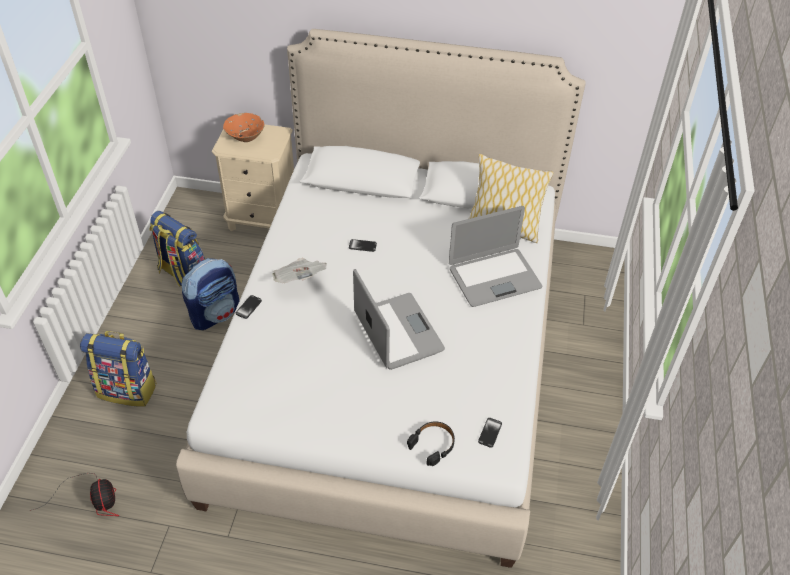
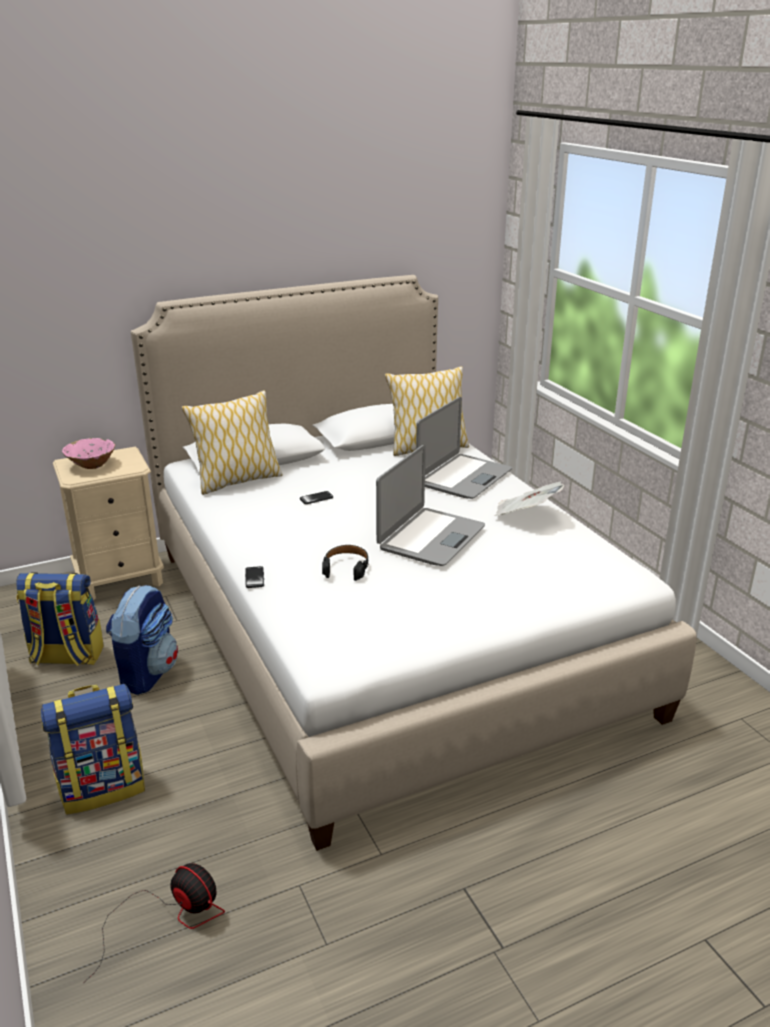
camera: 35 degrees left, 20 degrees down
(245, 137) = (92, 465): orange bowl -> pink bowl
(300, 280) = (284, 540): newspaper -> newspaper (525, 515)
(328, 198) = (237, 481): none -> pillow
(397, 332) = (430, 537): laptop -> laptop turned 90 degrees clockwise
(433, 445) = (568, 593): black headphones -> black headphones (346, 567)
(490, 433) = (601, 566): phone -> none

